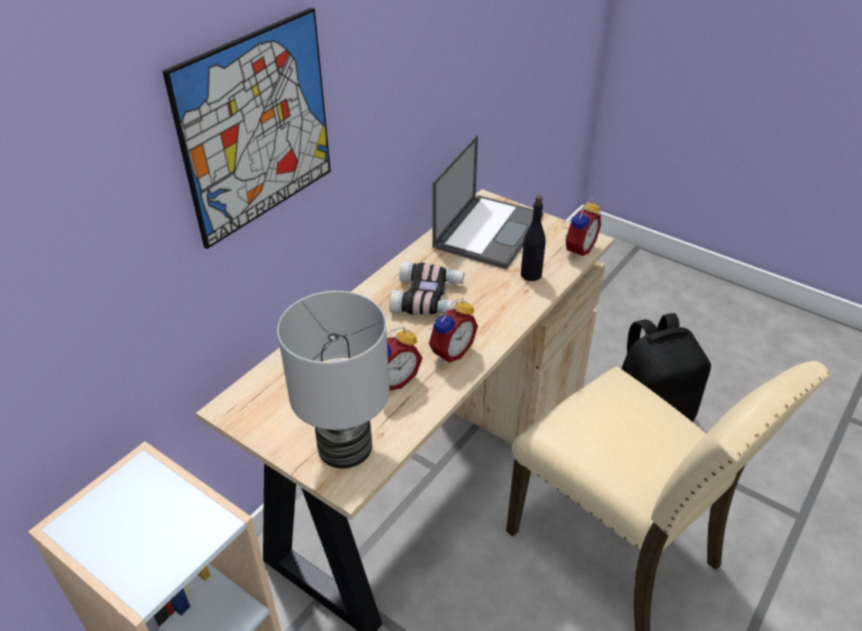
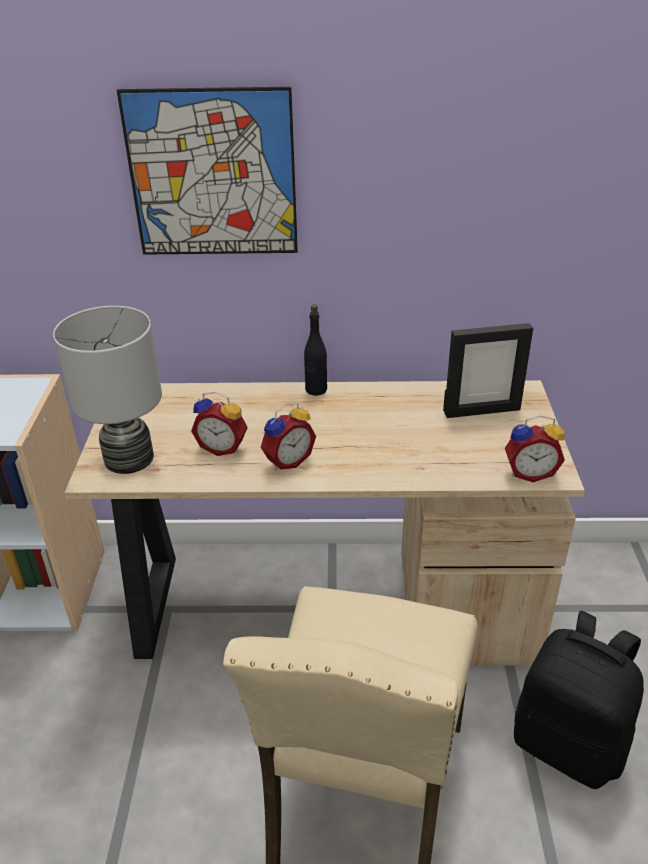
camera: 55 degrees right, 5 degrees down
(429, 297) = (344, 420): binoculars -> none
(450, 352) = (287, 461): alarm clock -> alarm clock turned 45 degrees counterclockwise
(488, 230) = (481, 410): laptop -> picture frame
(531, 275) = (448, 461): black bottle -> black bottle (316, 390)

